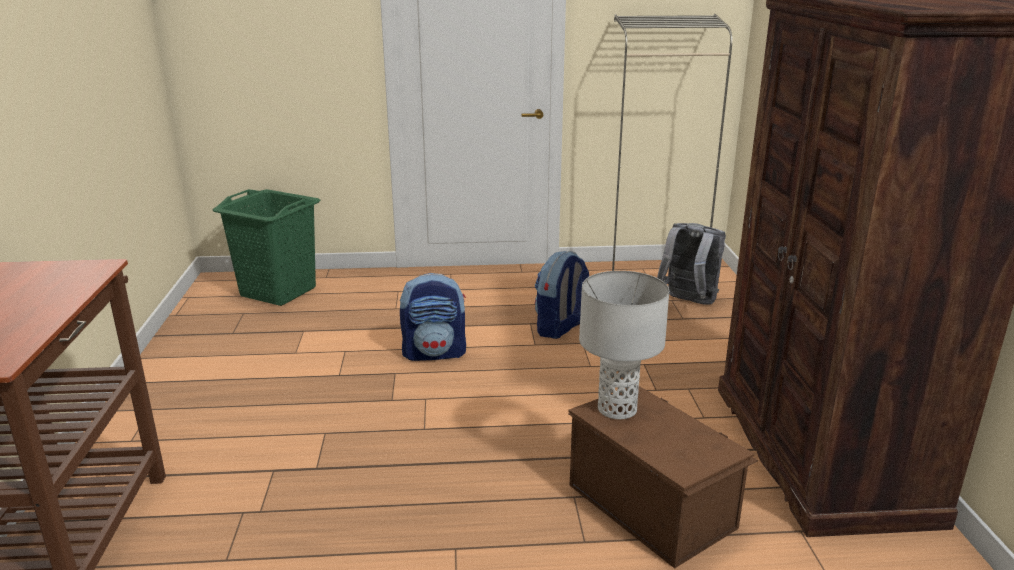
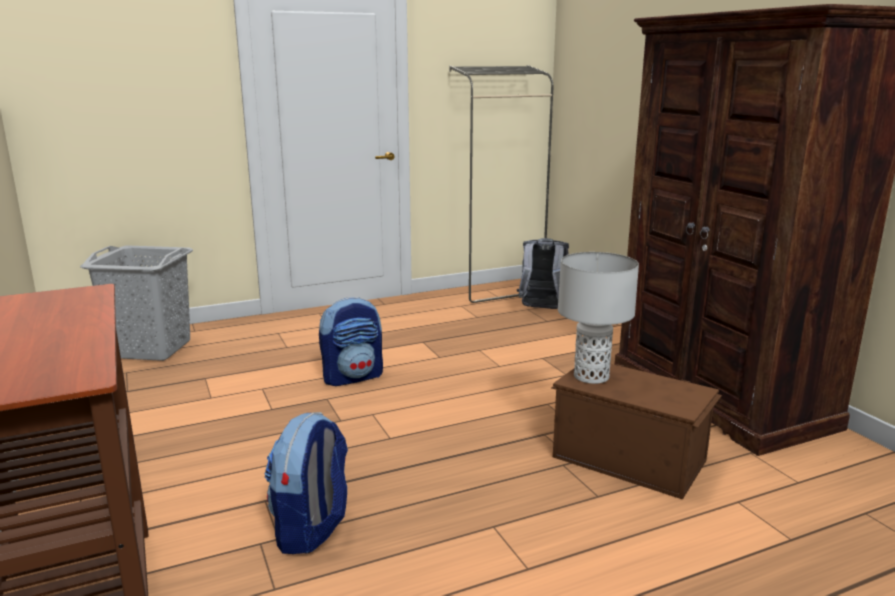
camera: 20 degrees left, 5 degrees down
(278, 291) = (151, 349): green laundry basket -> grey laundry basket
(560, 328) = (452, 342): backpack -> backpack (312, 529)

